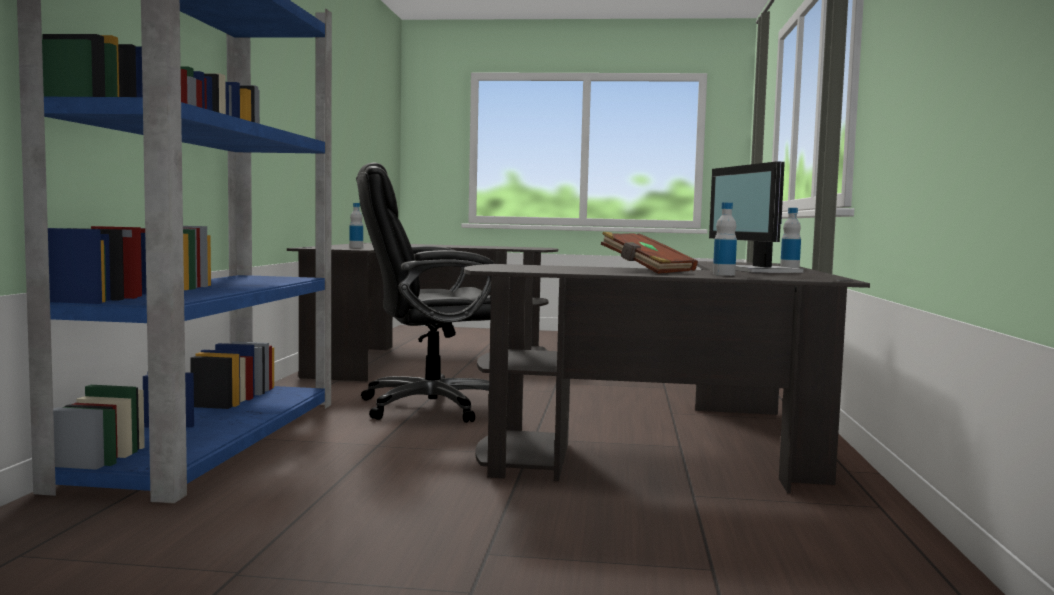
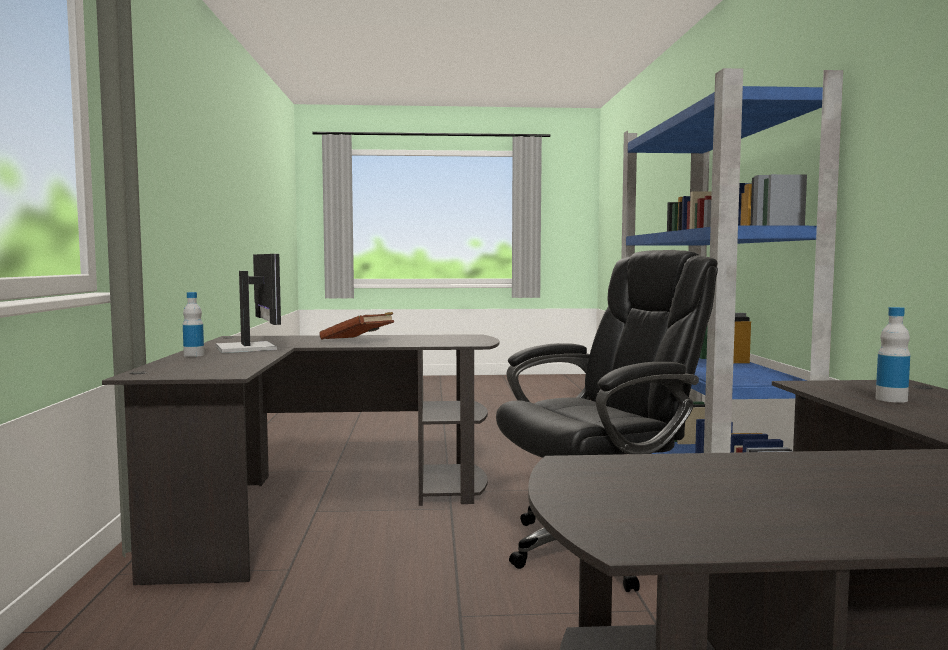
camera: 170 degrees right, 0 degrees up
(724, 274) = (304, 339): bottle -> none

